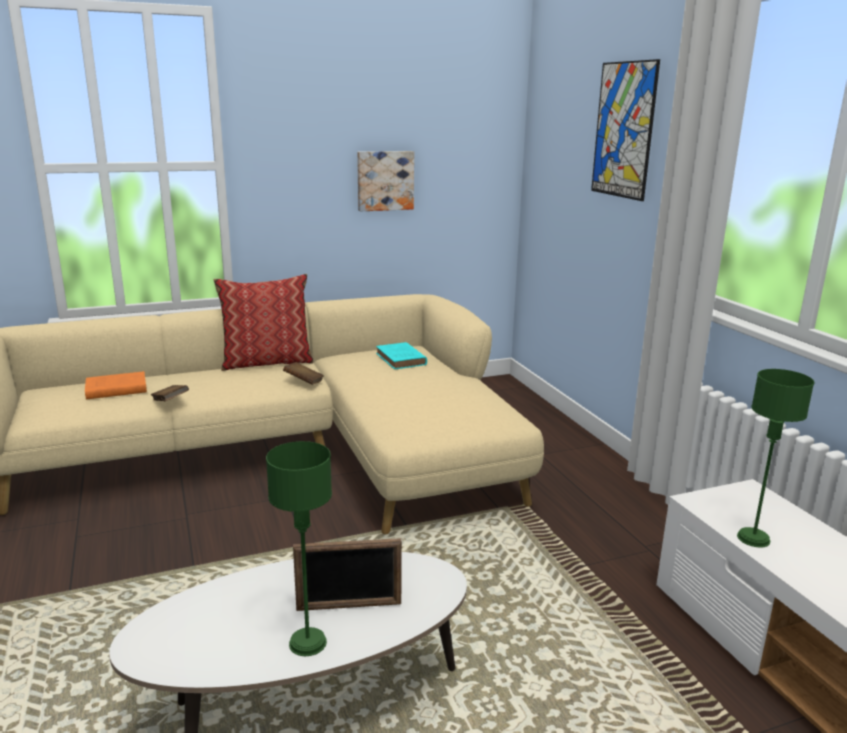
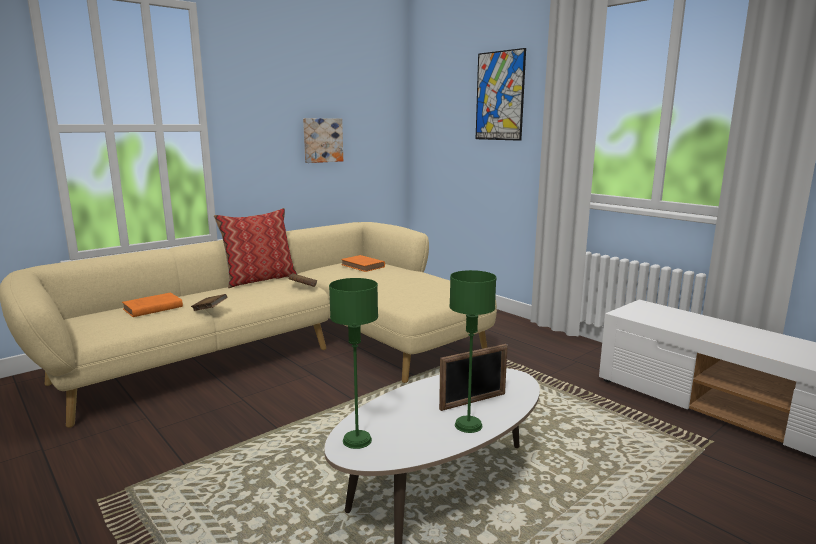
camera: 20 degrees left, 5 degrees down
(401, 359) = (363, 266): turquoise book -> orange book
(752, 538) = (669, 325): green table lamp -> green table lamp (356, 440)

